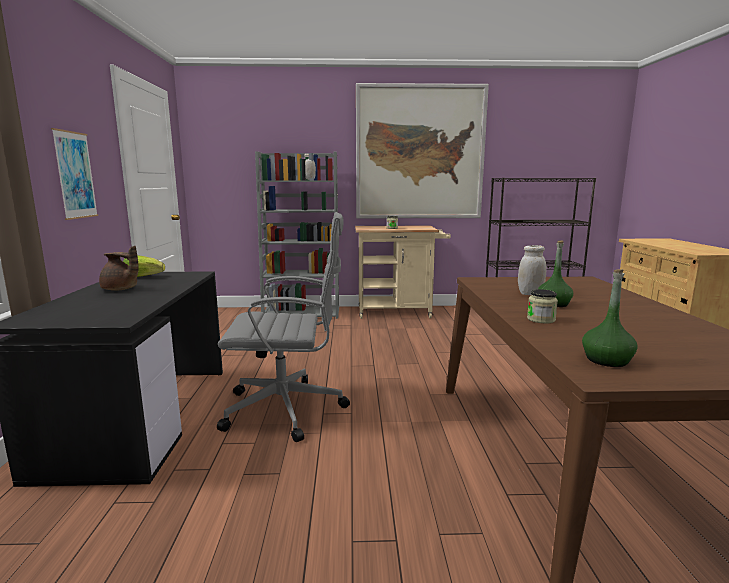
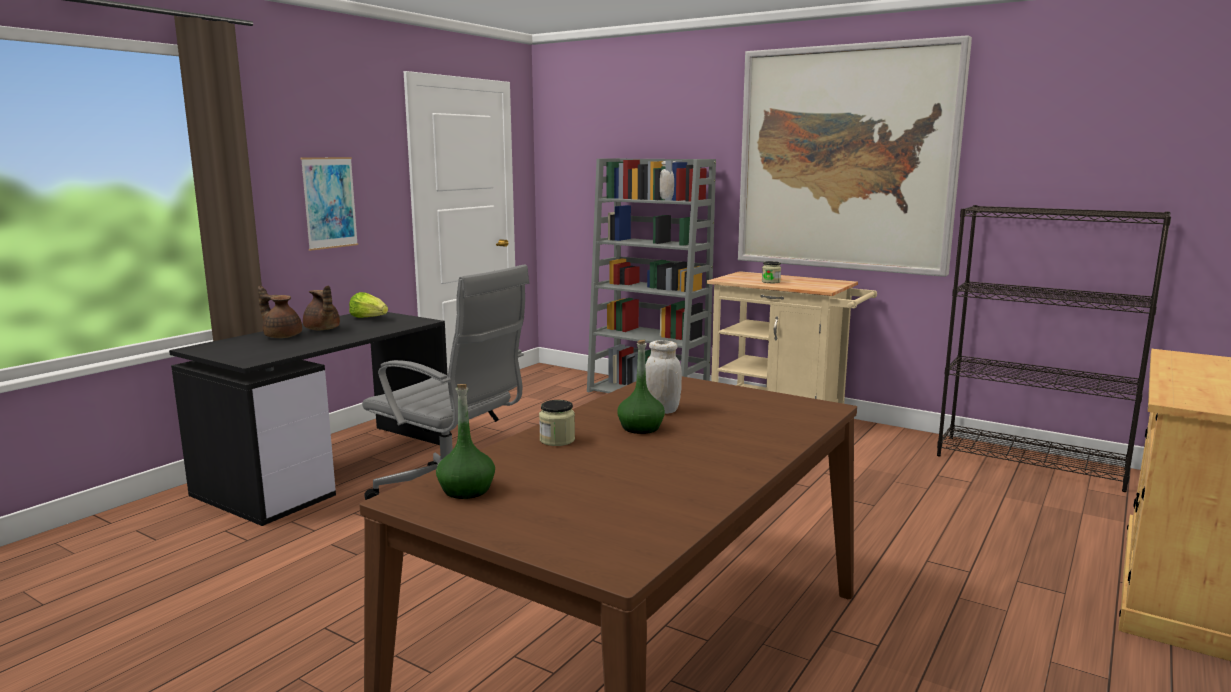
camera: 35 degrees right, 0 degrees up
(92, 299) = (282, 336): none -> brown teapot

